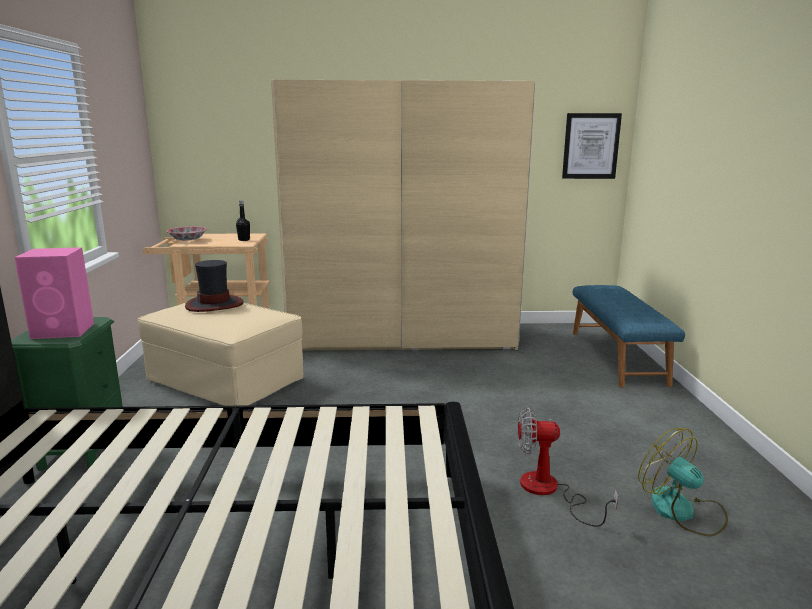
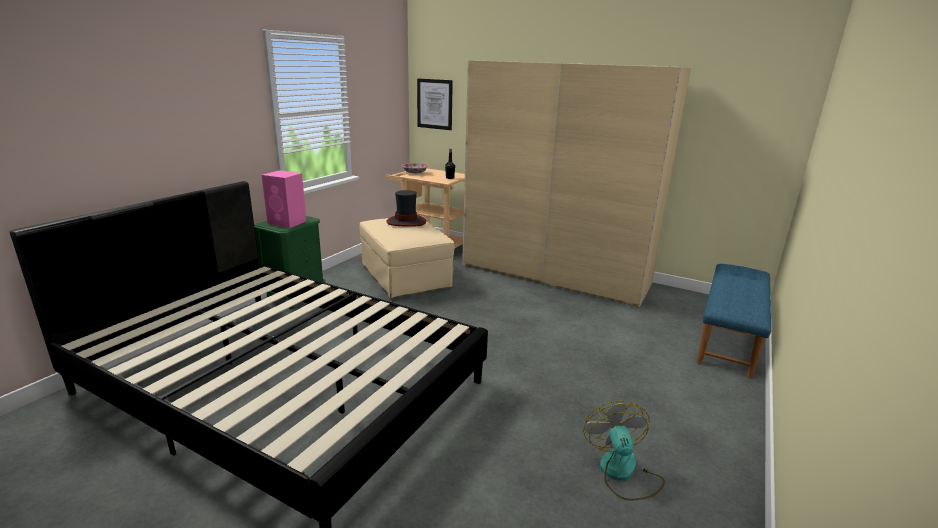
camera: 30 degrees right, 5 degrees up
(549, 491) = (533, 418): fan -> none
(591, 146) = (765, 129): picture -> picture (435, 104)

